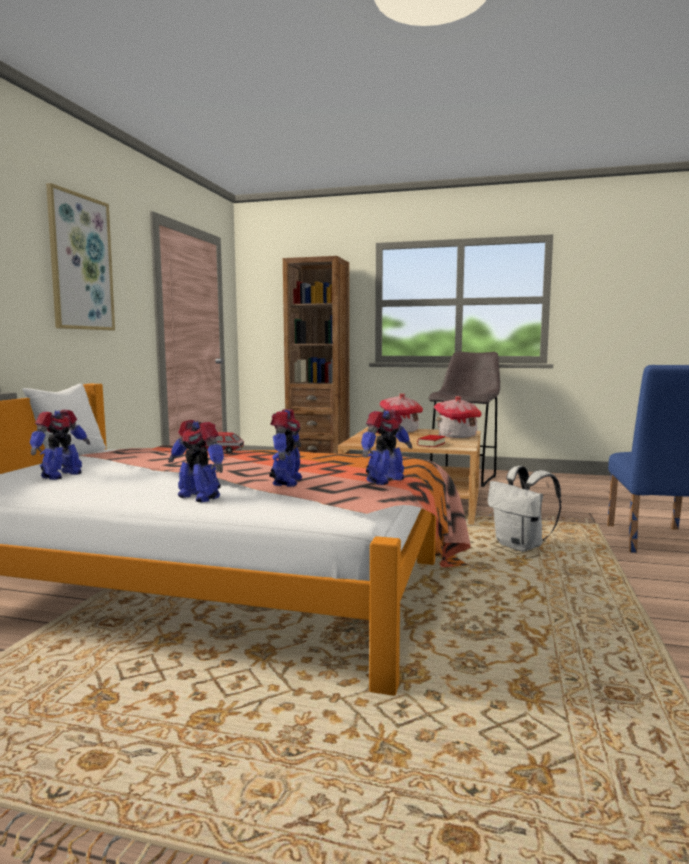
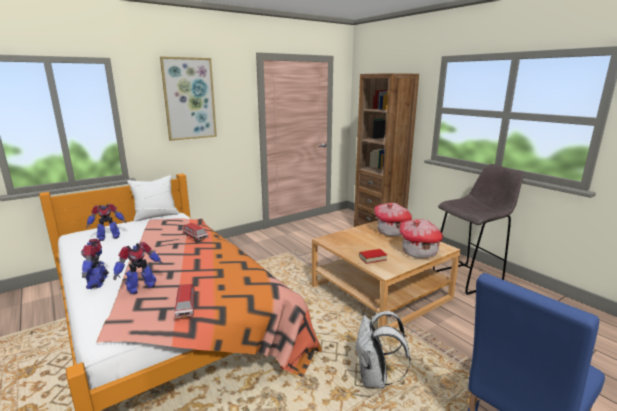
camera: 40 degrees right, 10 degrees up
(384, 480) = (185, 308): toy robot -> toy car

